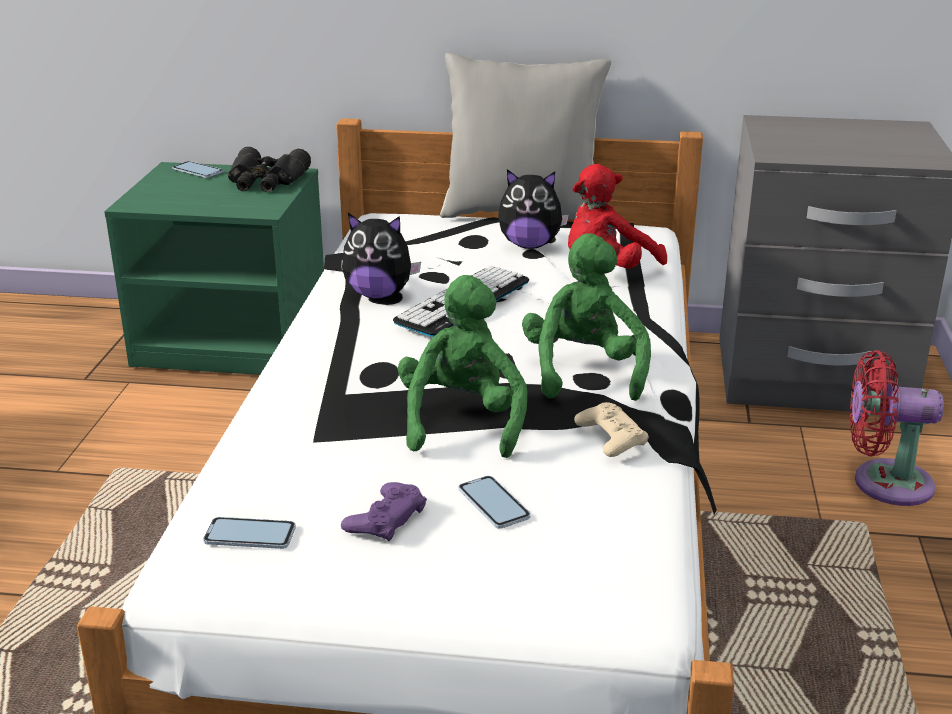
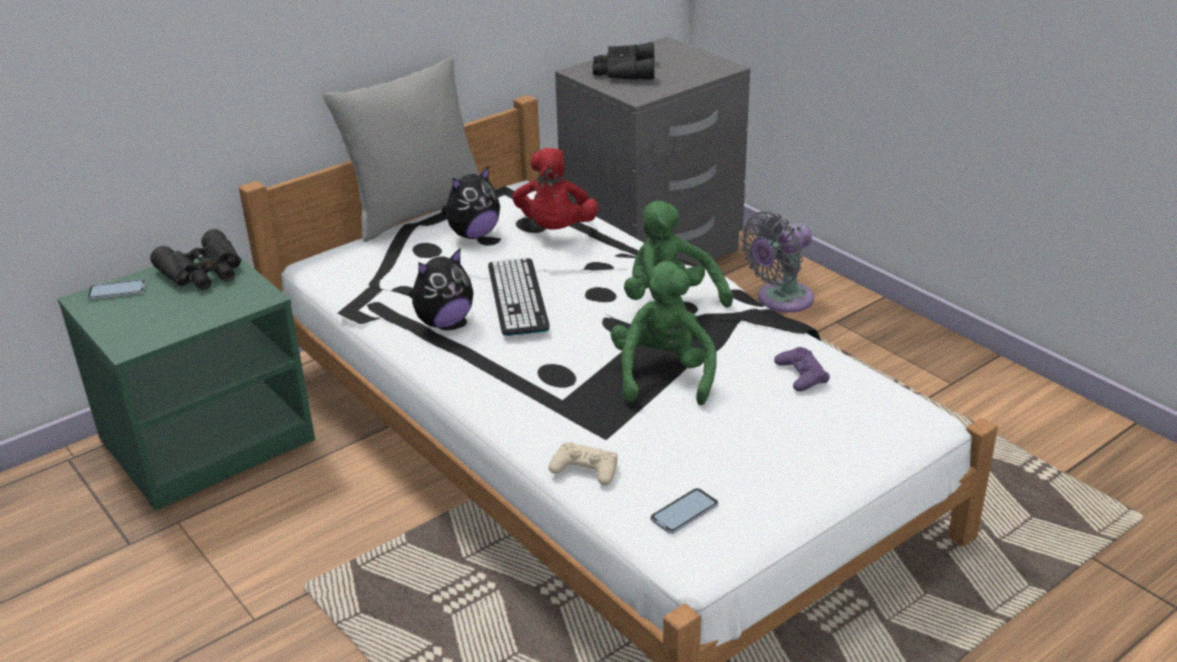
camera: 45 degrees left, 5 degrees up
(385, 519) = (734, 454): purple game controller -> purple game controller (801, 375)
(462, 422) = (663, 375): green plush toy -> green plush toy turned 45 degrees clockwise
(493, 503) = (768, 409): phone -> none
(611, 437) = (757, 335): beige game controller -> beige game controller (585, 469)
(811, 133) = (623, 71): none -> black binoculars
(884, 483) = (780, 300): red fan -> grey fan

